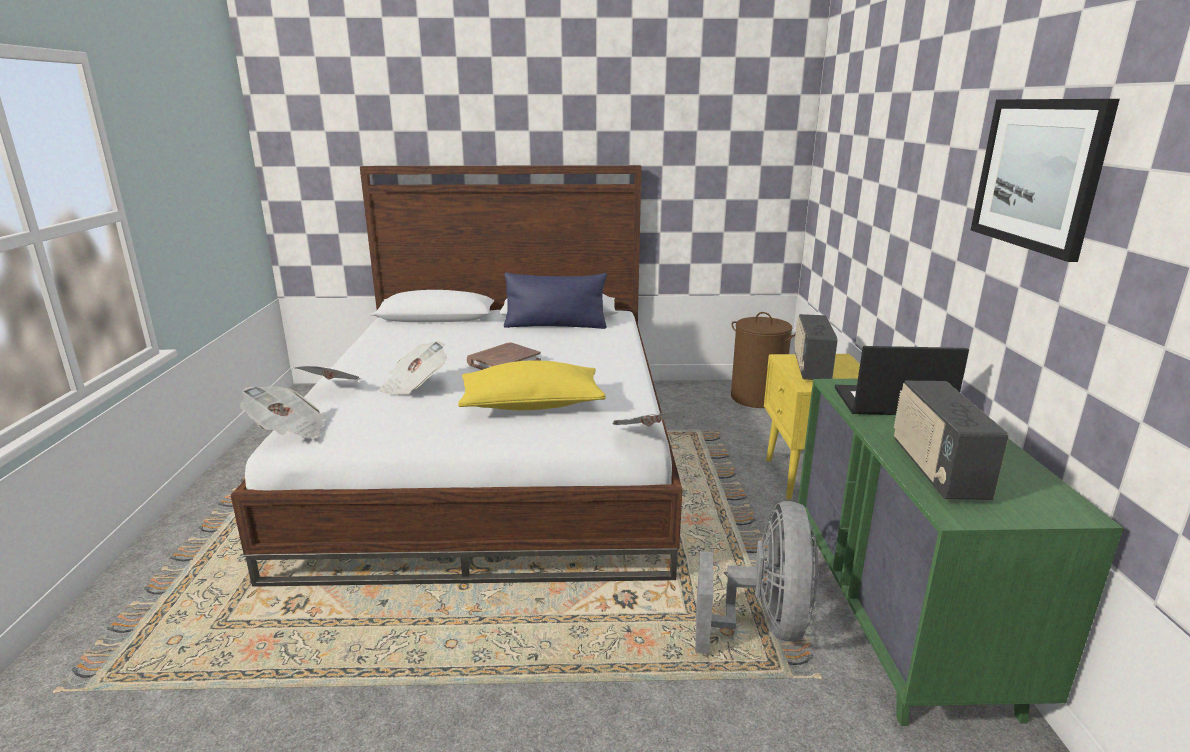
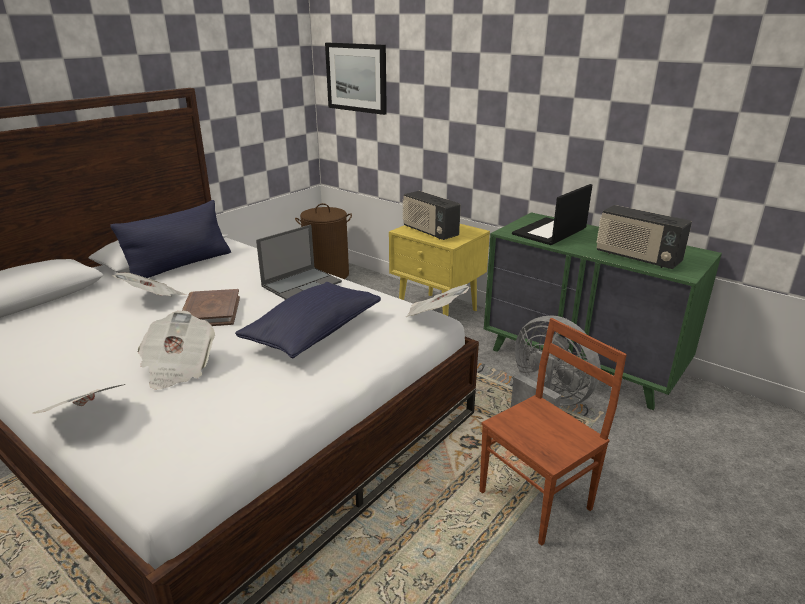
camera: 50 degrees left, 5 degrees up
(288, 431) = (144, 475): newspaper -> newspaper (153, 299)
(531, 405) = (313, 333): yellow pillow -> blue pillow
(594, 685) = (537, 500): none -> brown chair
(602, 369) = (302, 284): none -> laptop
(1038, 174) = (613, 69): picture -> picture (356, 77)

